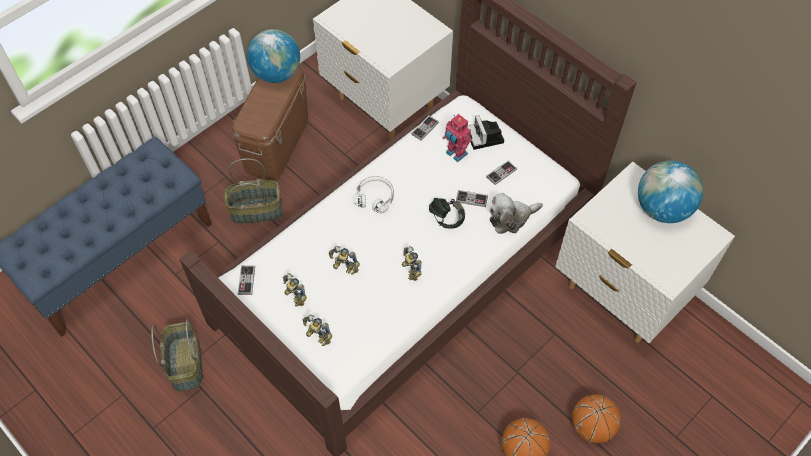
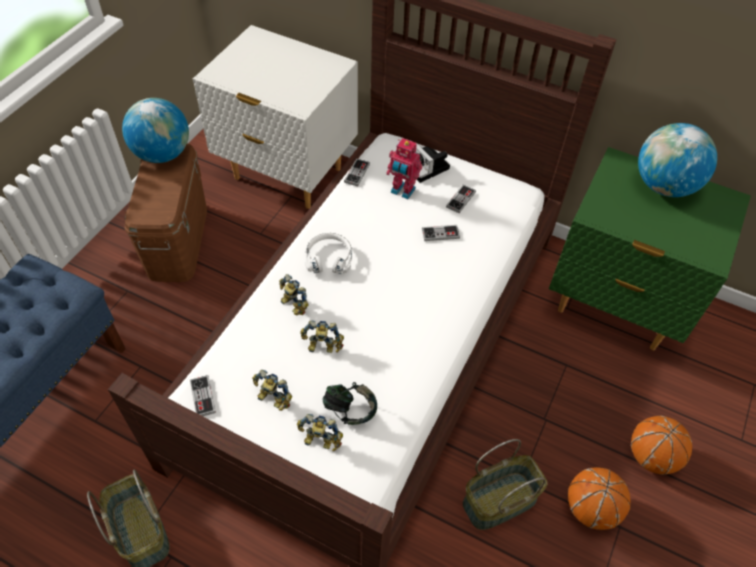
camera: 20 degrees left, 5 degrees down
(256, 210) = (177, 318): basket -> basket (499, 500)
(409, 270) = (403, 329): toy robot -> toy robot (292, 306)
(446, 219) = (421, 262): headphones -> headphones (350, 410)
(511, 218) = (492, 243): plush toy -> none
(621, 295) = (615, 305): white nightstand -> green nightstand

